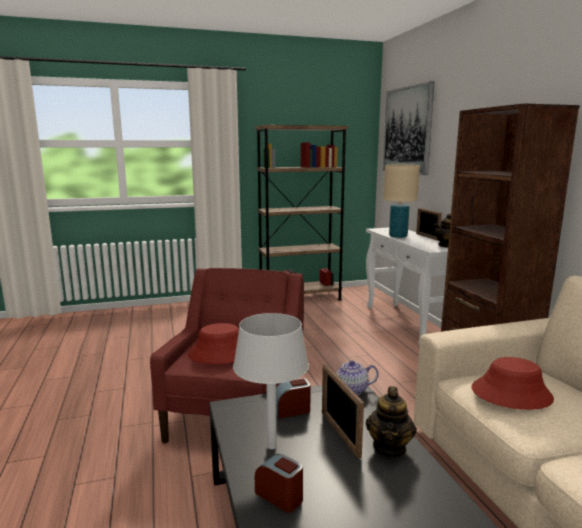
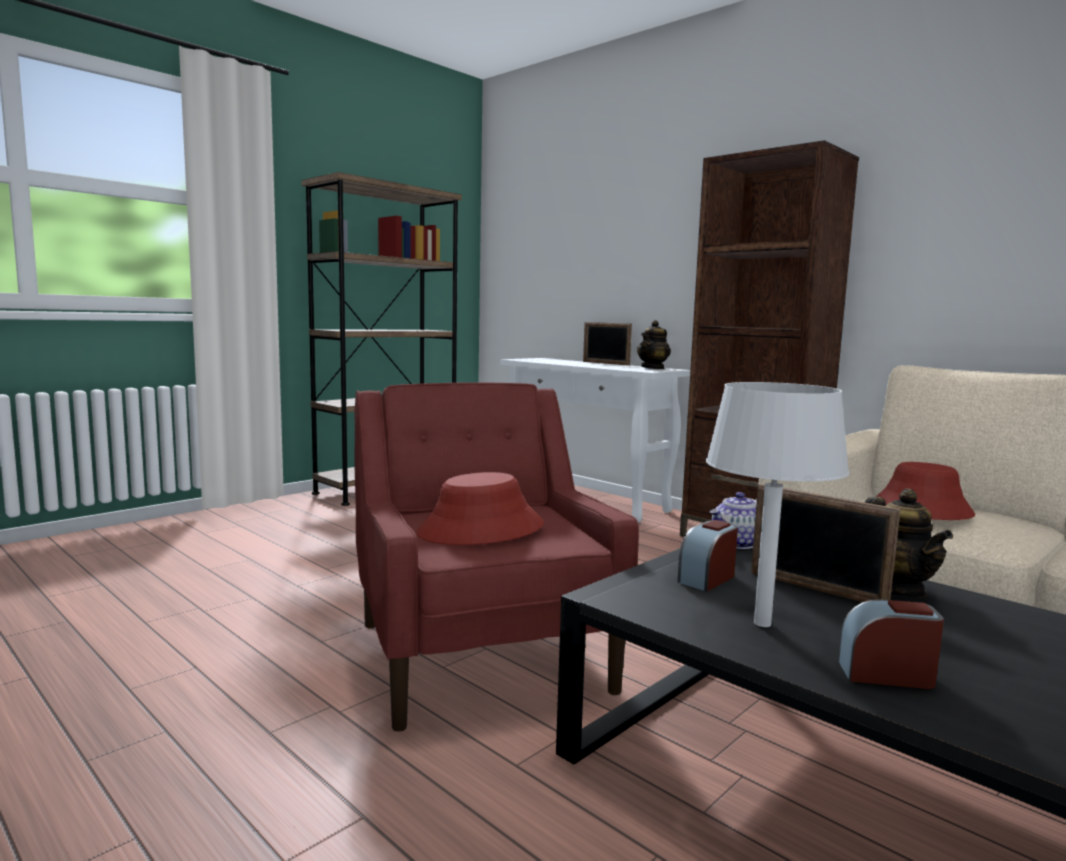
camera: 30 degrees left, 5 degrees down
(398, 236) = (567, 363): beige table lamp -> none
(407, 130) = (546, 210): picture -> none

